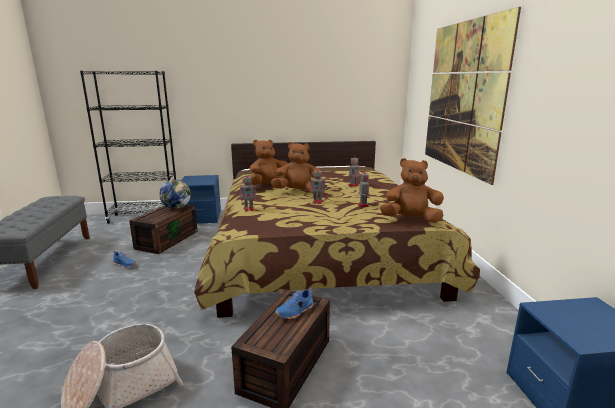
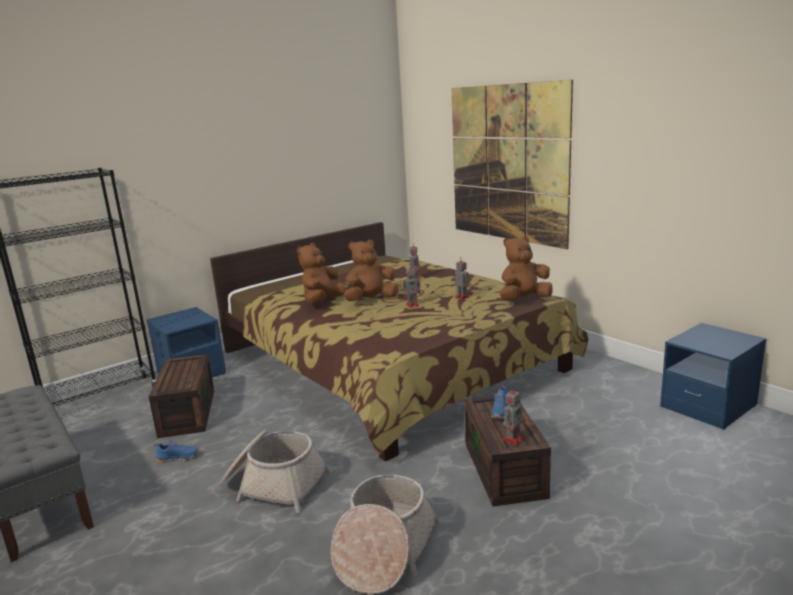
camera: 30 degrees left, 0 degrees up
(139, 303) = (274, 484): none -> basket
(176, 208) = (188, 364): globe -> none
(249, 209) = (355, 331): toy robot -> toy robot (513, 439)

